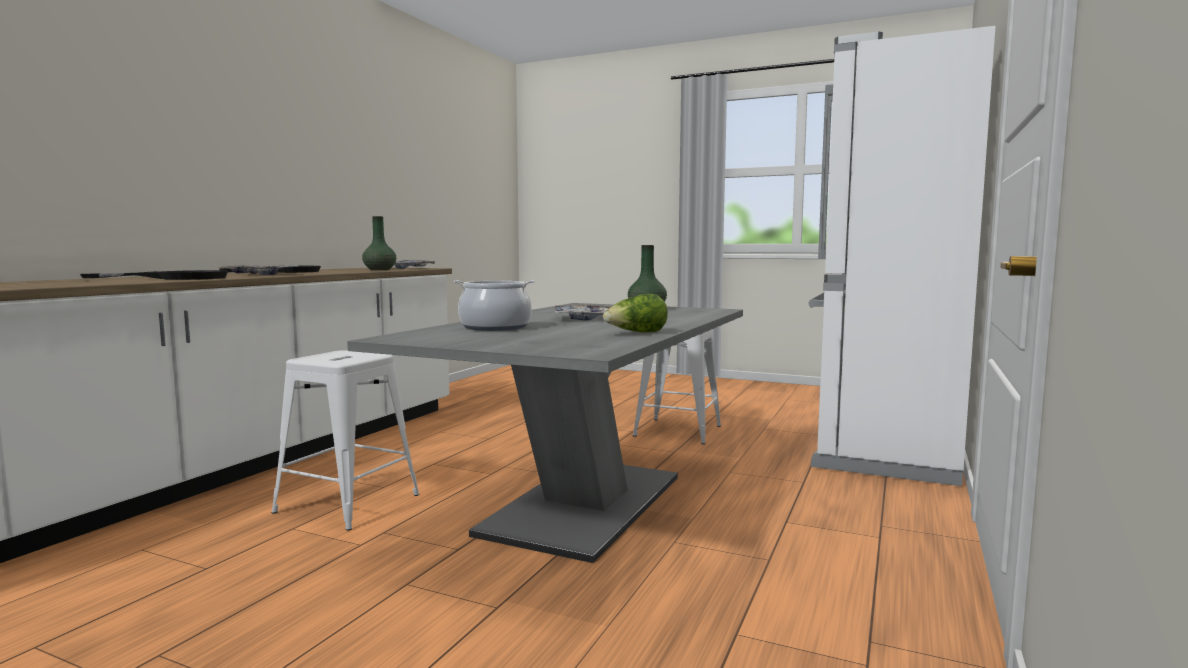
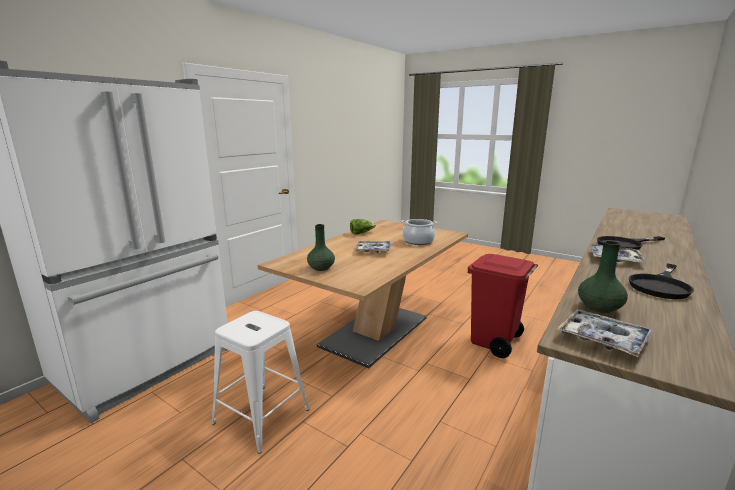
camera: 170 degrees left, 10 degrees up
(348, 504) = (494, 342): white stool -> red trash can
(584, 504) = (375, 331): grey dining table -> brown dining table

